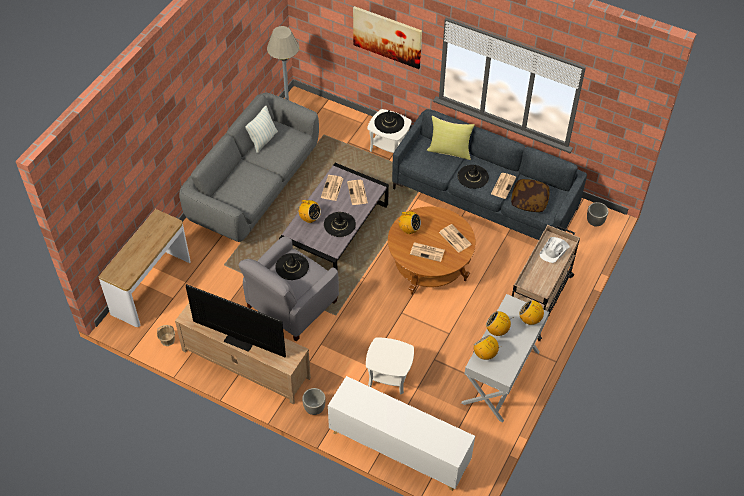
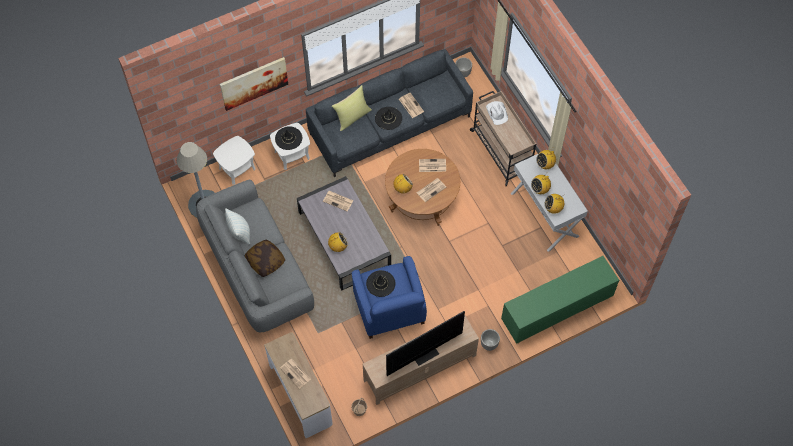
camera: 55 degrees left, 10 degrees up
(291, 305) = (389, 308): grey armchair -> blue armchair
(332, 188) = (321, 215): newspaper -> newspaper (295, 374)
(339, 224) = (359, 230): black hat -> none
(389, 377) = (496, 282): white side table -> white side table (237, 169)
(398, 448) = (556, 311): white cabinet -> green cabinet
(529, 200) = (436, 98): pillow -> pillow (265, 261)

